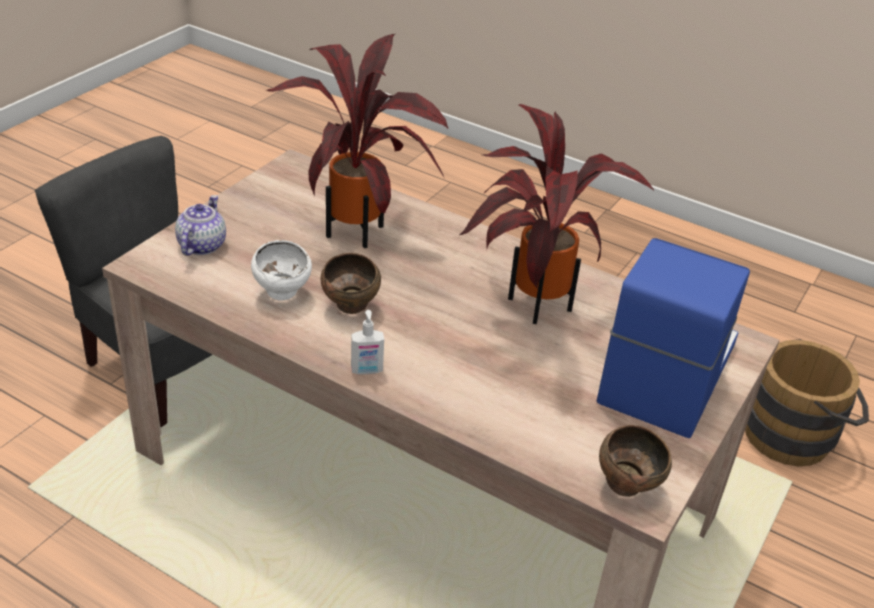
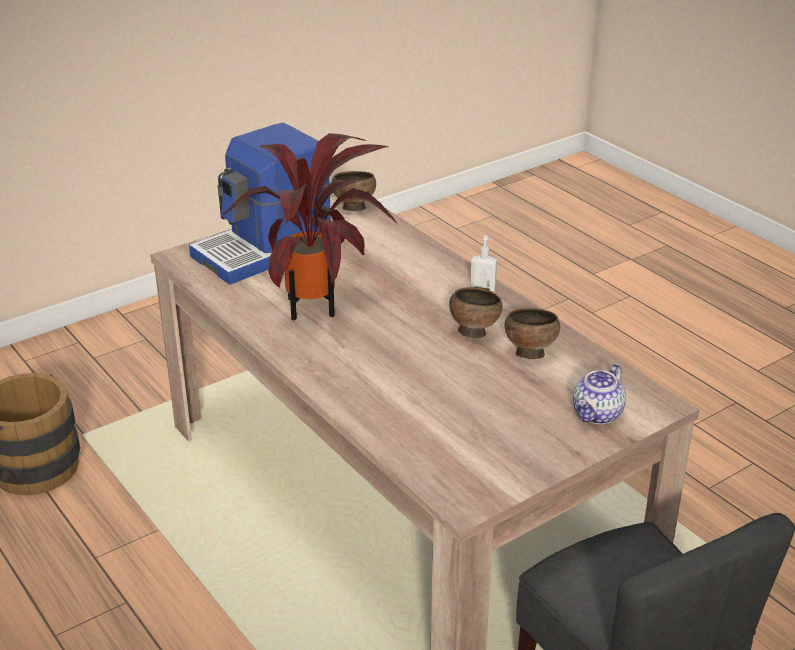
camera: 155 degrees left, 5 degrees down
(283, 294) = (529, 354): white bowl -> brown bowl
(360, 229) = (427, 402): potted plant -> none

